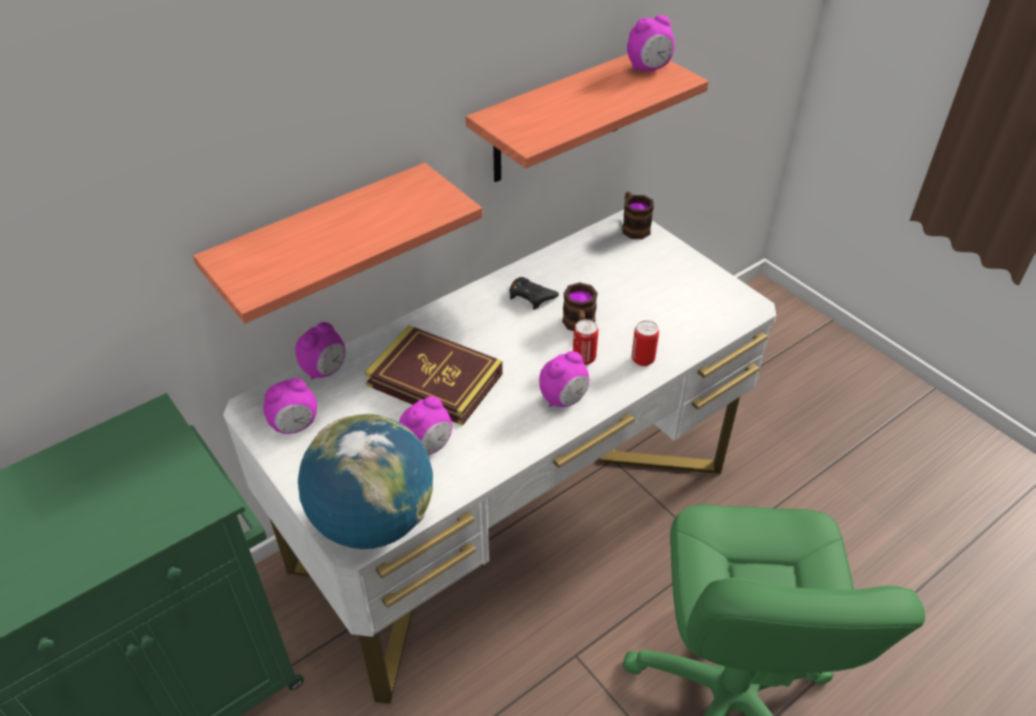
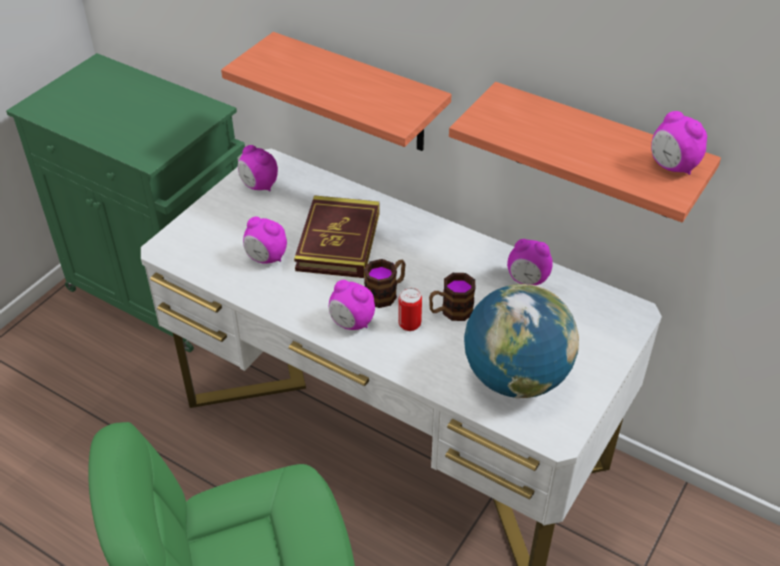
camera: 70 degrees right, 0 degrees up
(325, 370) = (321, 182): alarm clock -> alarm clock (527, 280)
(373, 520) = (185, 252): globe -> globe (515, 378)
(531, 296) = (474, 270): black game controller -> none
(633, 226) = (630, 317): mug -> mug (386, 293)
(643, 359) = (429, 365): can -> none

